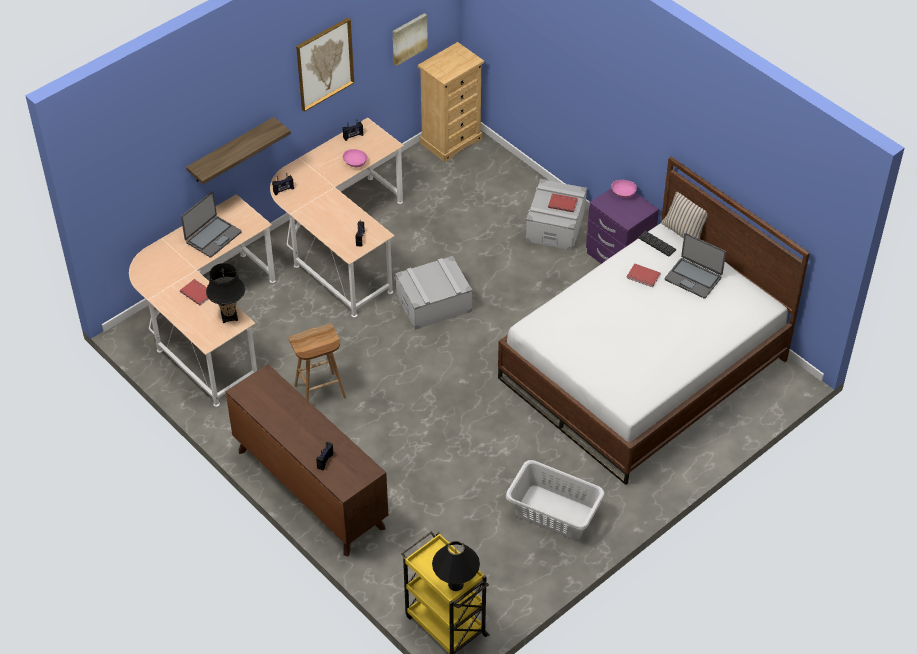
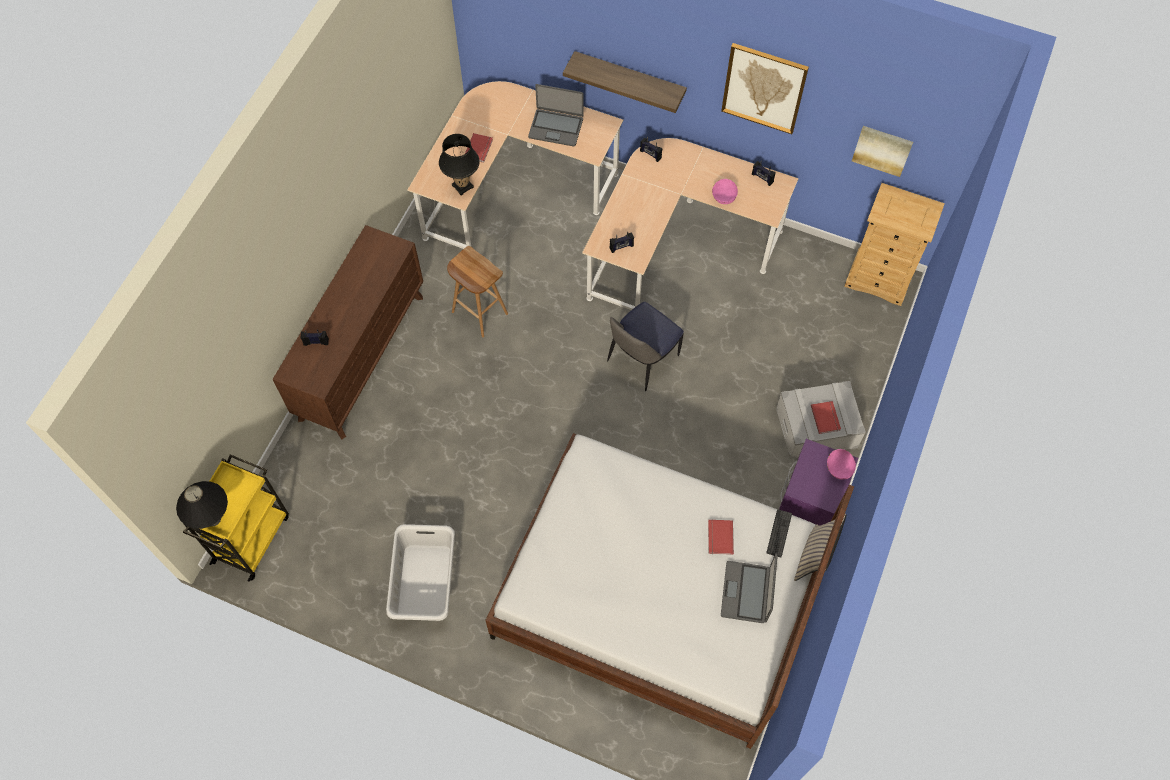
camera: 65 degrees right, 15 degrees up
(433, 303) = (641, 360): grey storage box -> chair

